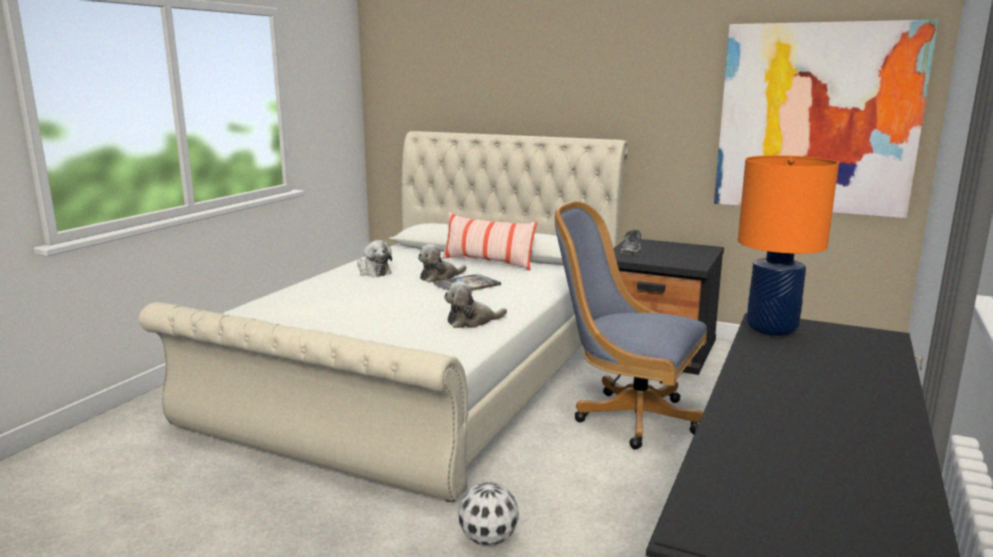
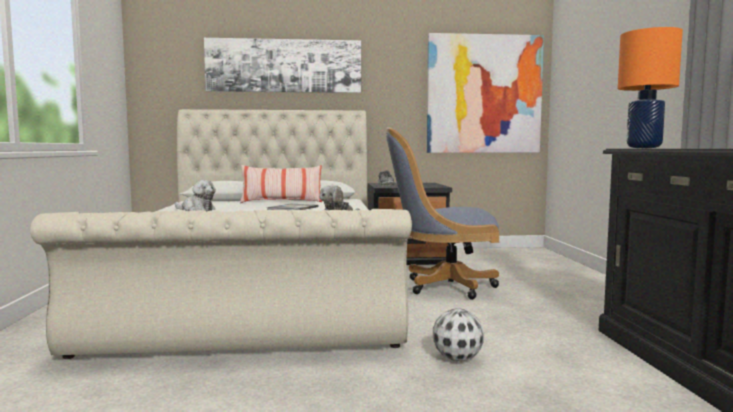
camera: 30 degrees left, 10 degrees down
(440, 277) = (261, 208): plush toy -> none
(528, 76) = (284, 66): none -> picture

